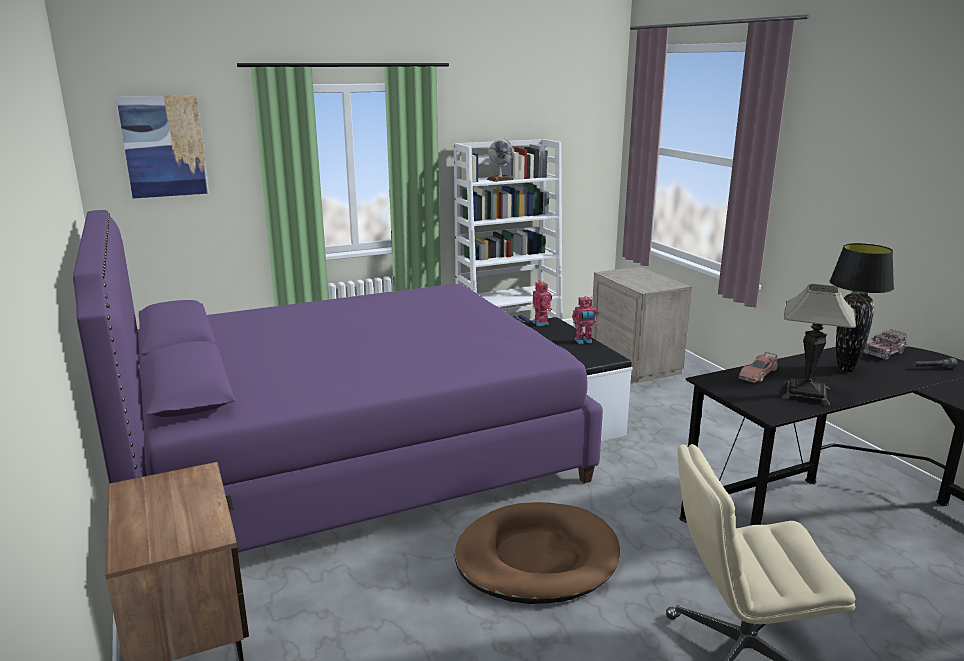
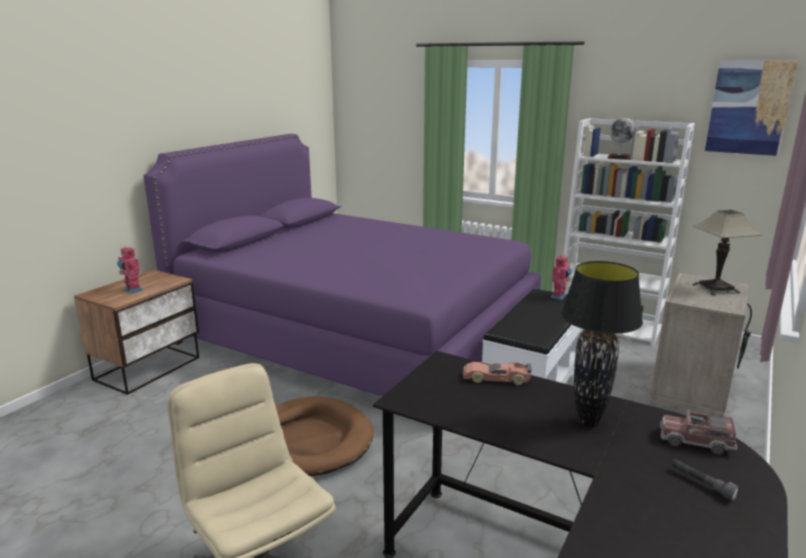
camera: 55 degrees right, 0 degrees up
(164, 146) = (376, 101): picture -> picture (749, 108)
(583, 341) = (551, 320): toy robot -> toy robot (132, 290)
(806, 394) = (476, 409): table lamp -> table lamp (716, 289)

